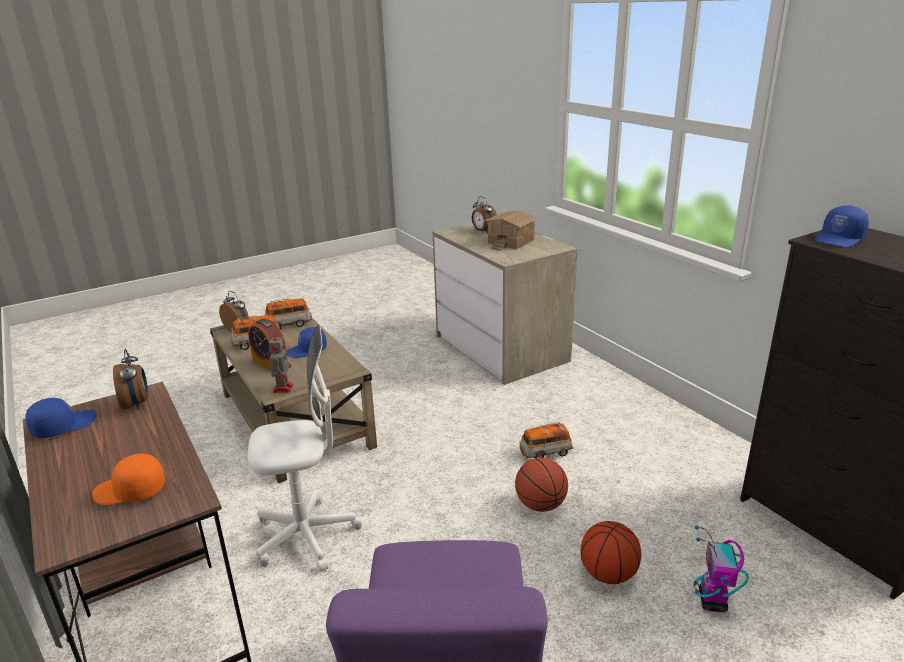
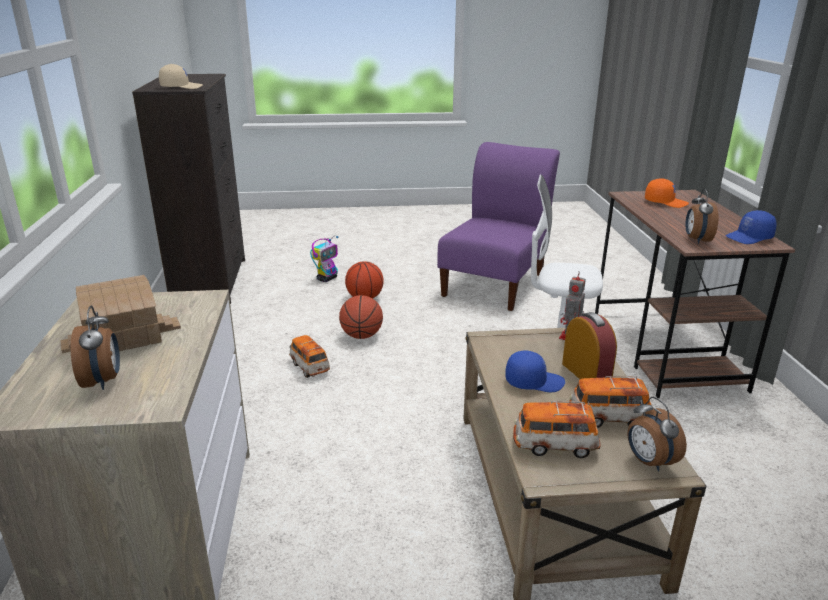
camera: 155 degrees left, 0 degrees up
(545, 452) = (309, 367): toy car -> toy car turned 135 degrees counterclockwise
(840, 239) = (181, 87): blue cap -> beige cap

